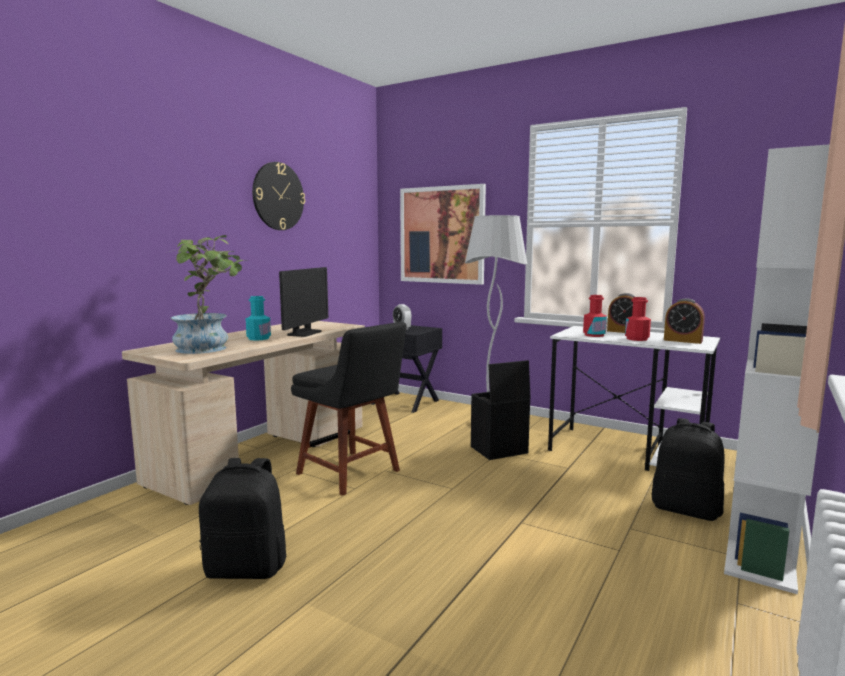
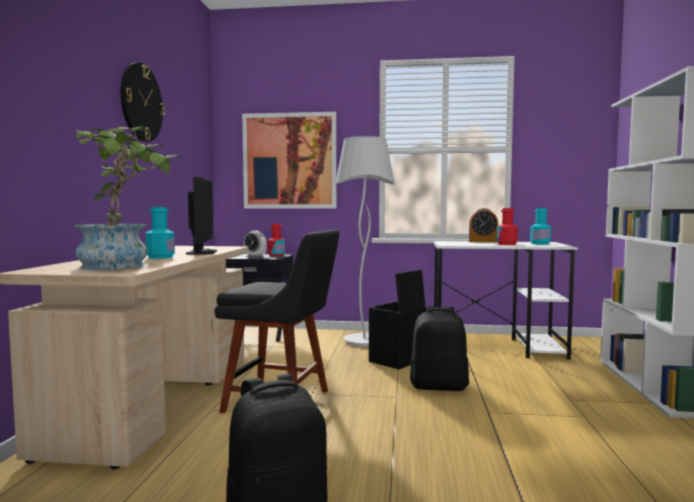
camera: 25 degrees left, 5 degrees down
(594, 335) = (469, 244): red bottle -> red bottle (276, 255)
(682, 340) = (540, 244): alarm clock -> turquoise bottle
(686, 509) = (589, 379): black backpack -> black backpack (439, 386)

